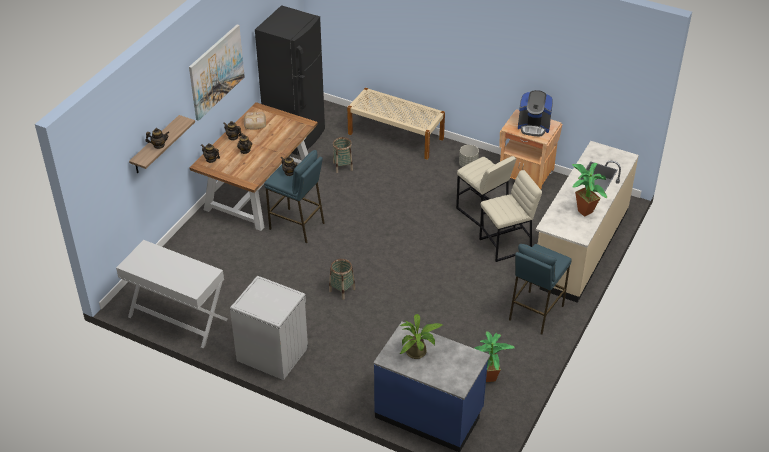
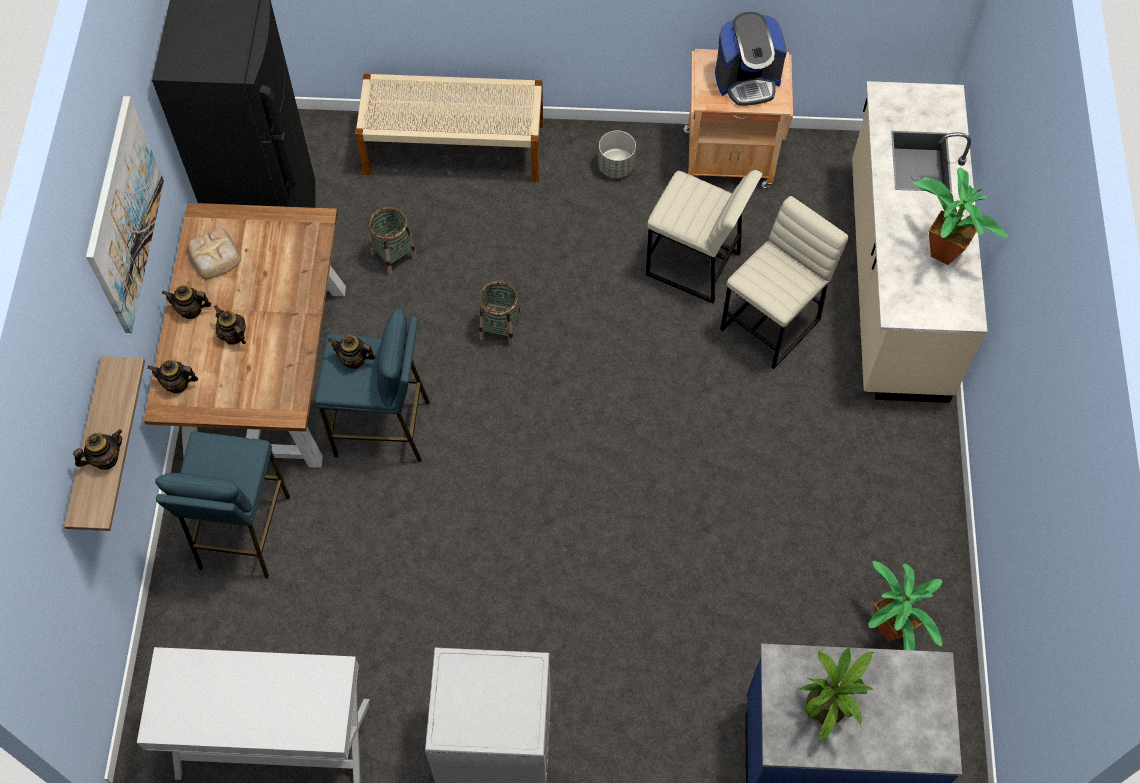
camera: 25 degrees left, 20 degrees up
(342, 290) = (542, 544): basket -> basket (500, 328)
(535, 313) = (894, 454): blue stool -> blue stool (243, 533)

